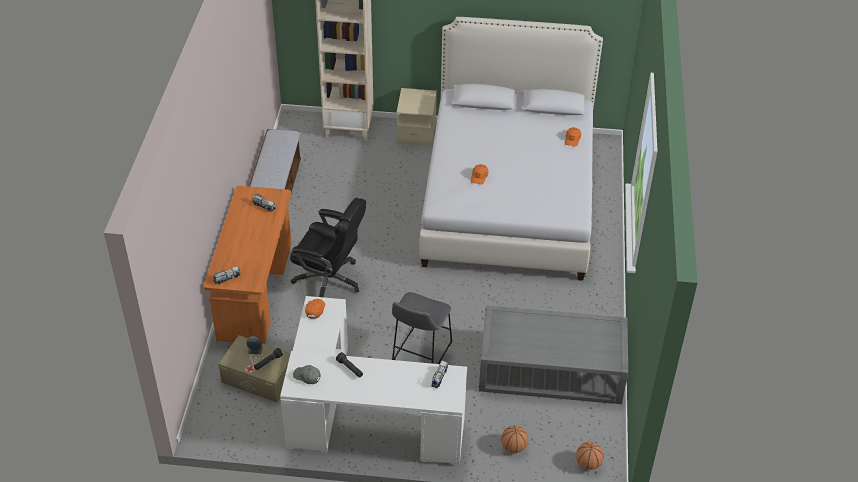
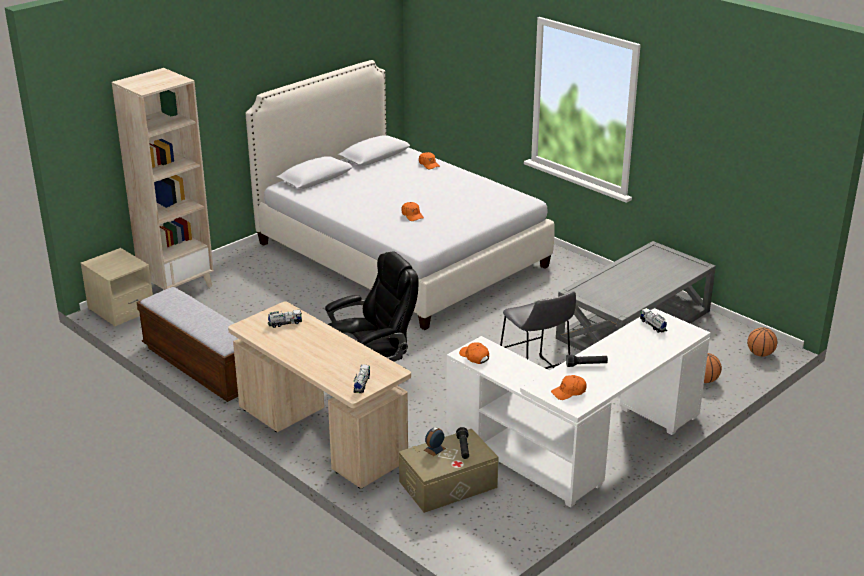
camera: 50 degrees left, 15 degrees down
(255, 291) = (321, 435): orange desk -> beige desk
(307, 376) = (569, 392): grey cap -> orange cap
(416, 133) = (245, 259): beige nightstand -> beige nightstand (121, 309)

